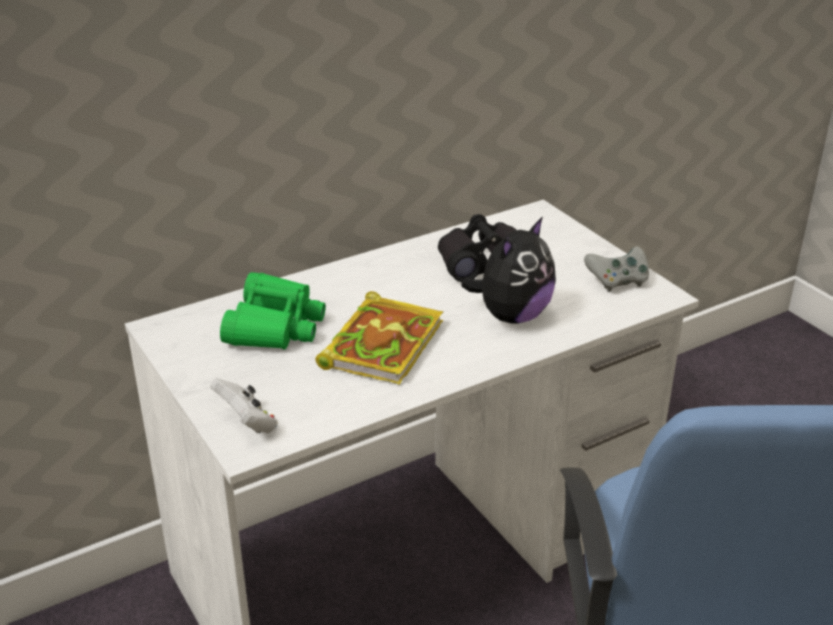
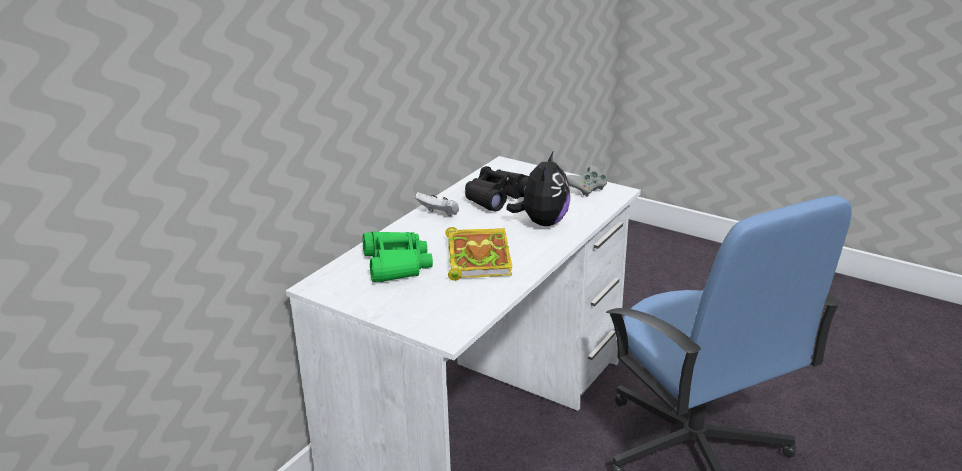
camera: 25 degrees left, 5 degrees down
(248, 424) = (435, 322): white game controller -> white game controller (439, 214)

